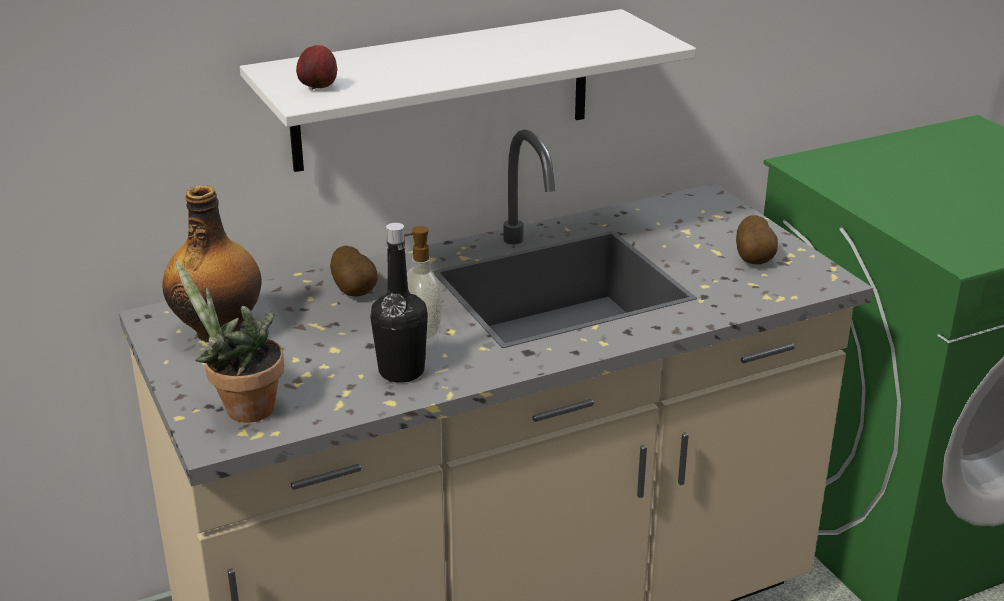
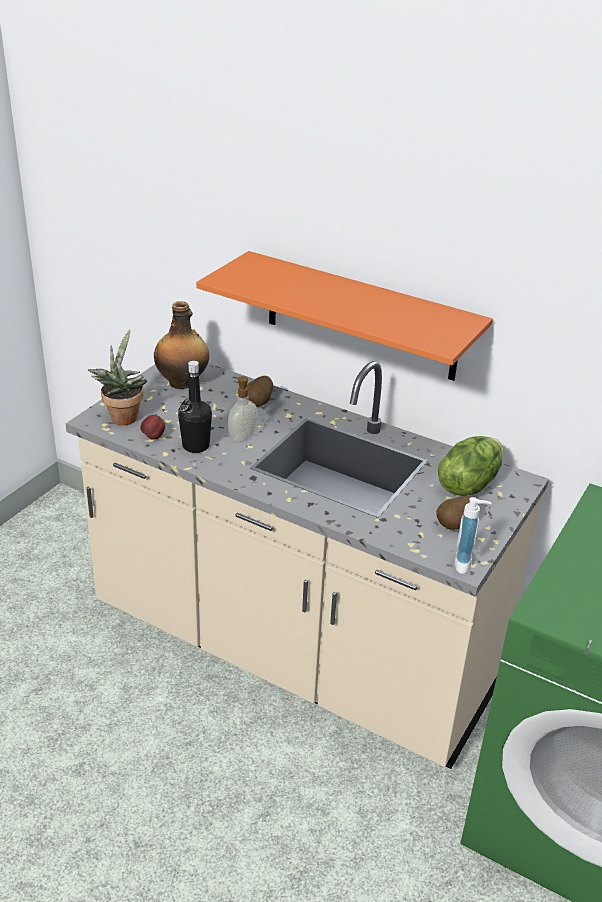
camera: 55 degrees right, 5 degrees up
(318, 87) = (240, 277): apple -> apple (153, 437)
(443, 90) = (361, 316): white shelf -> orange shelf
(683, 225) = (468, 484): none -> lettuce
(829, 278) = (466, 564): none -> soap dispenser

